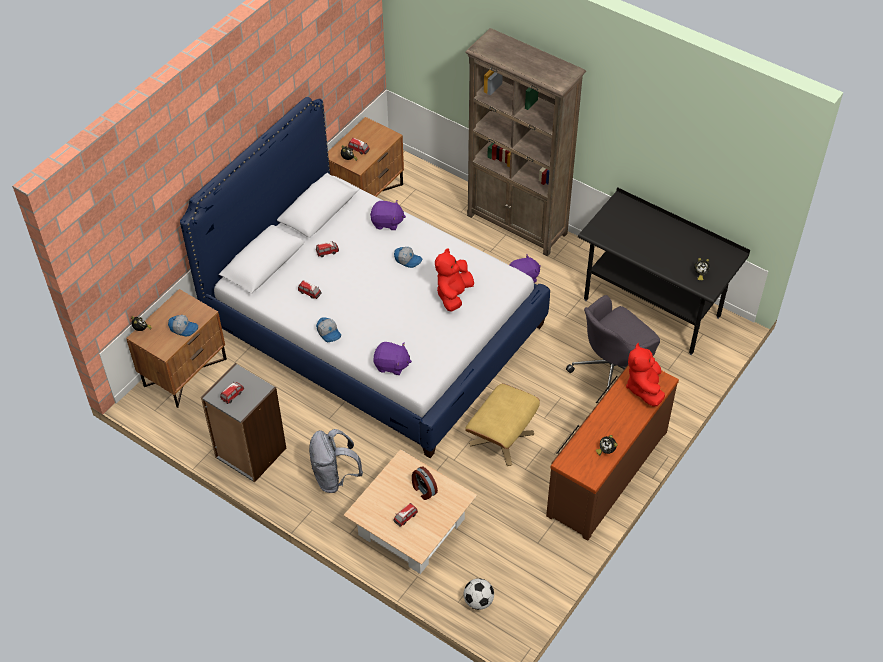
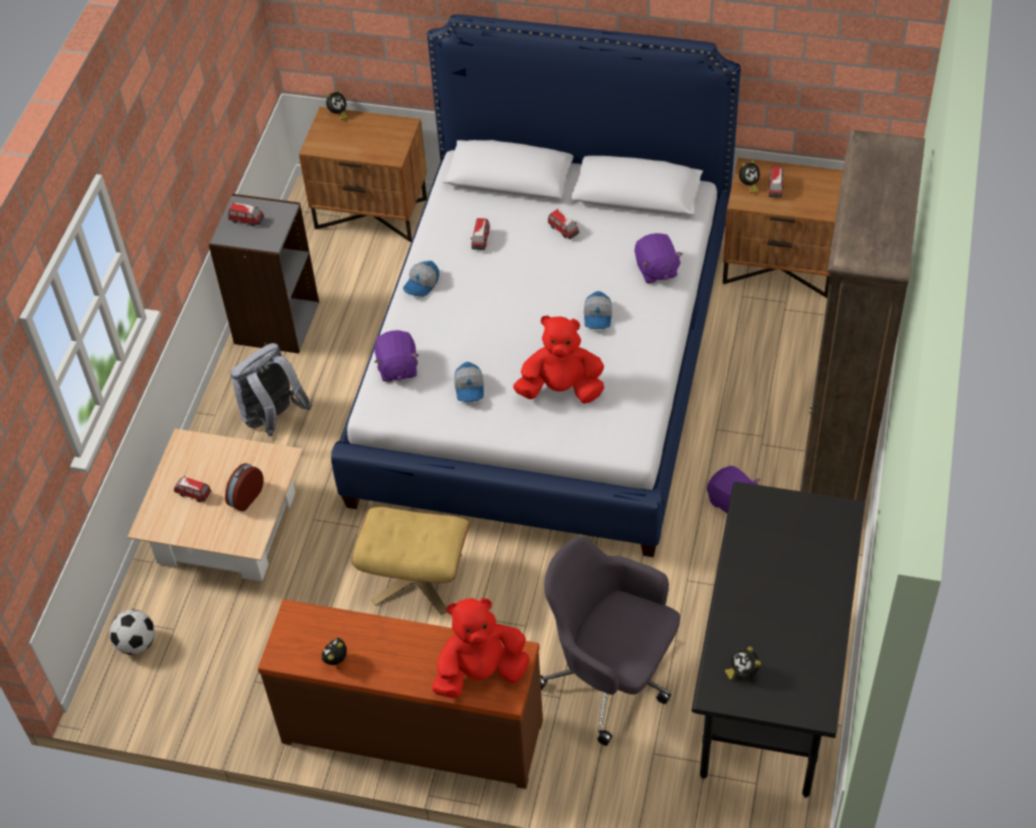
camera: 70 degrees right, 0 degrees up
(184, 328) = (359, 148): cap -> cap (470, 388)

